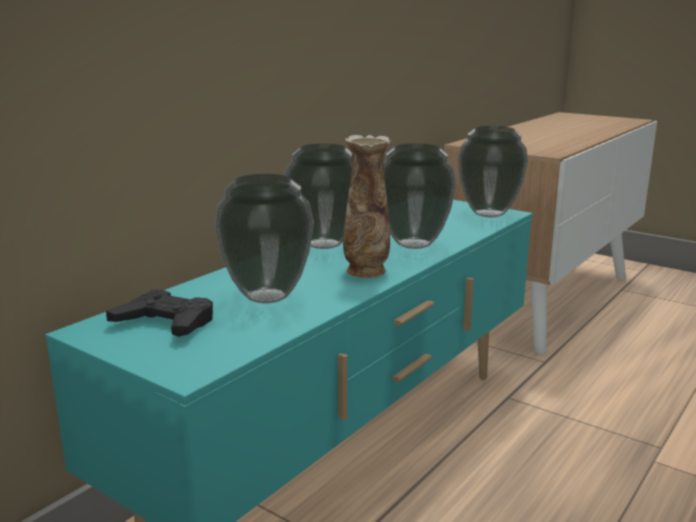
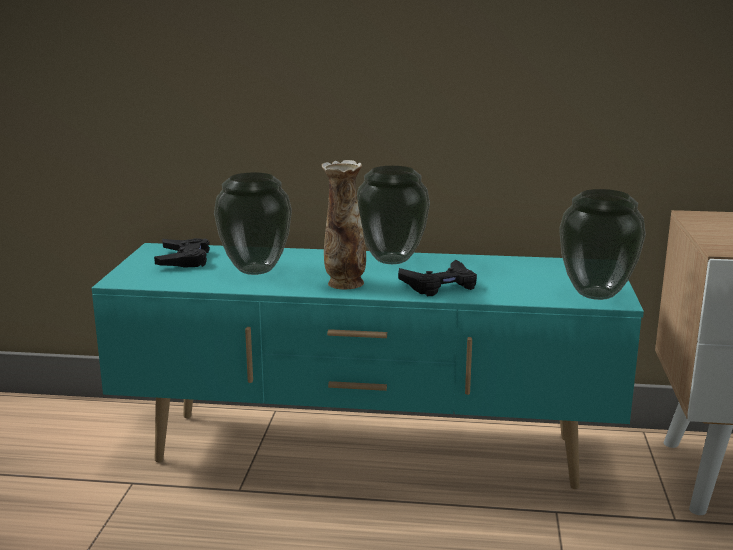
camera: 60 degrees right, 0 degrees up
(415, 244) = (440, 285): vase -> black game controller

